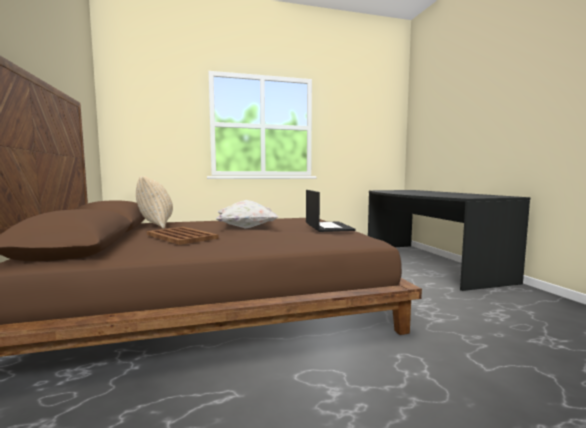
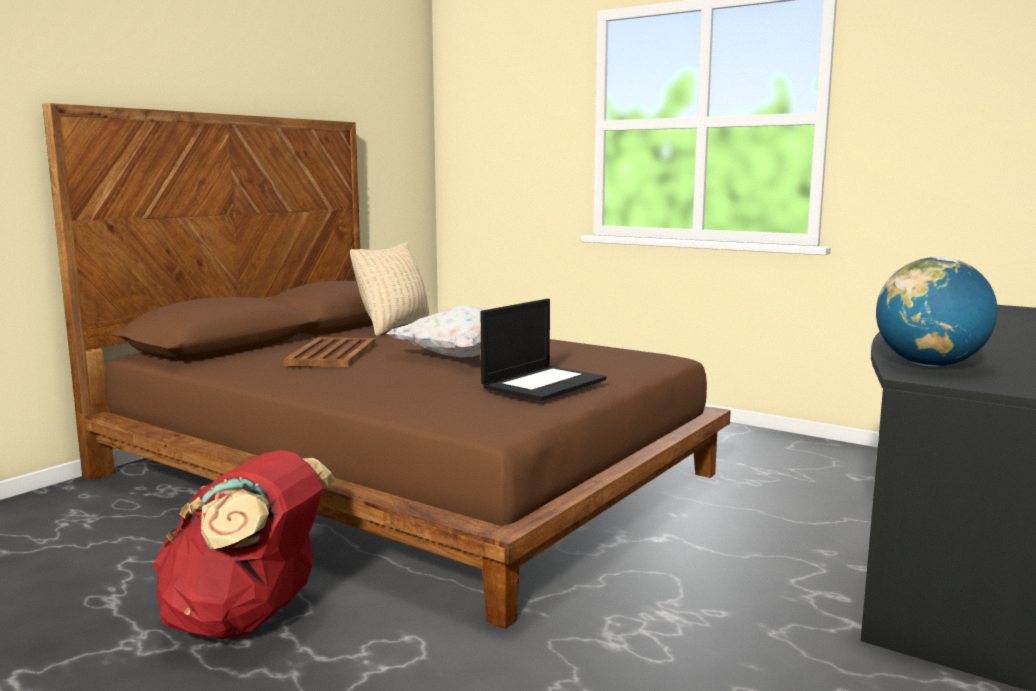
camera: 50 degrees right, 5 degrees up
(333, 396) = (248, 620): none -> red backpack
(453, 196) = (929, 365): none -> globe

